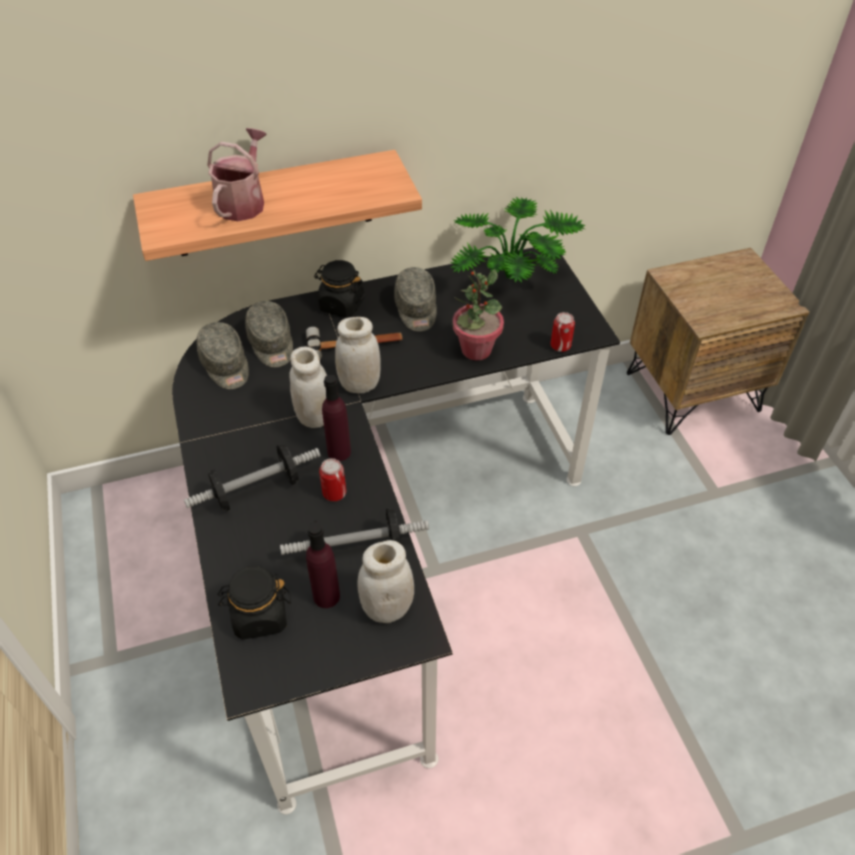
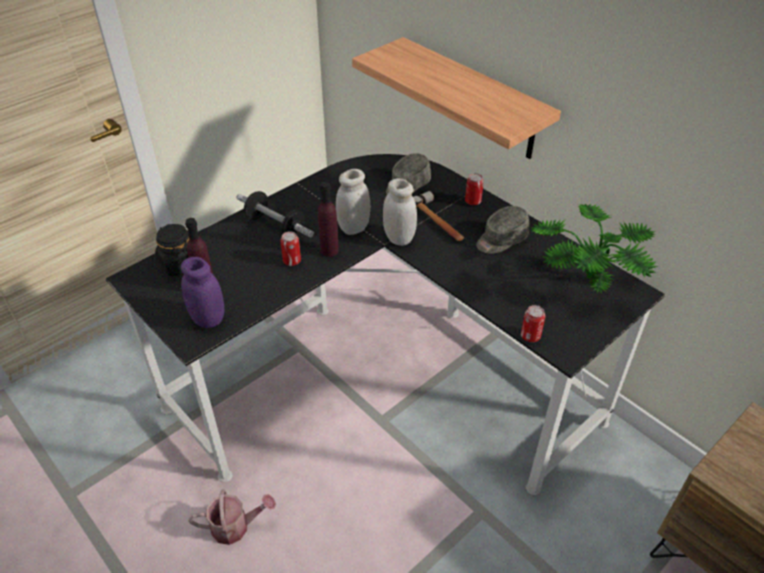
camera: 65 degrees right, 5 degrees down
(226, 366) = (372, 174): grey cap -> none
(243, 202) = (431, 73): watering can -> watering can (235, 526)
(341, 305) = (473, 201): black jar -> can
(356, 549) = (249, 288): dumbbell -> none
(387, 608) = (208, 319): white jar -> purple jar
(476, 350) = (483, 286): potted plant -> none

